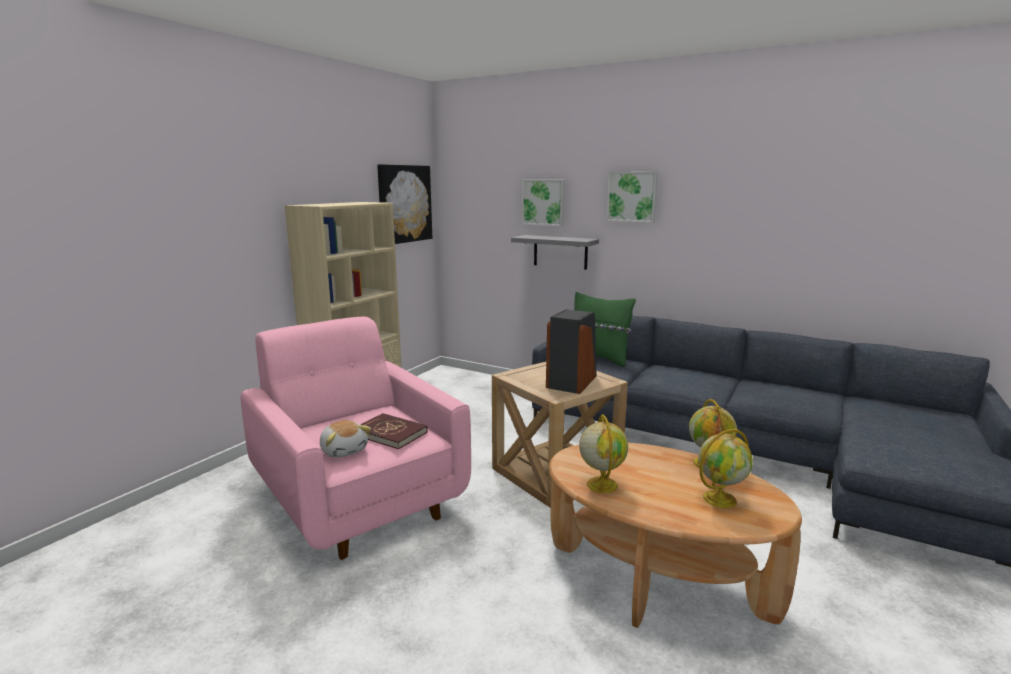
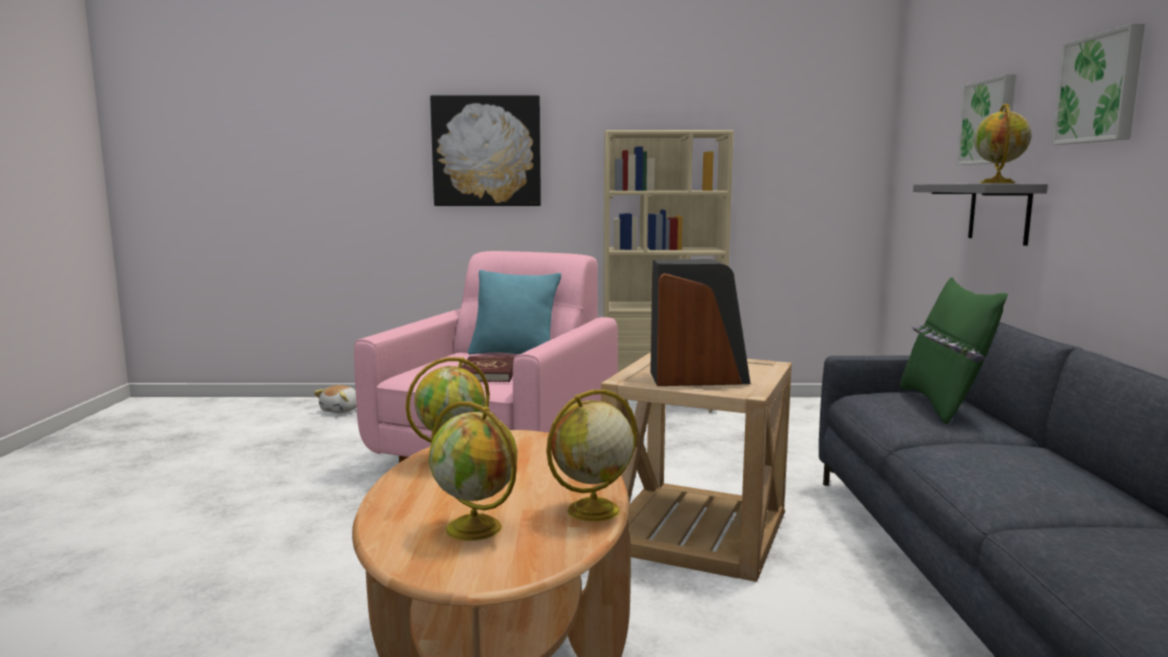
camera: 60 degrees right, 5 degrees down
(344, 450) = (434, 369): plush toy -> plush toy (342, 410)
(347, 414) = (514, 355): none -> turquoise pillow
(404, 204) = (817, 140): picture -> picture (486, 151)
(579, 239) = (998, 183): none -> globe

